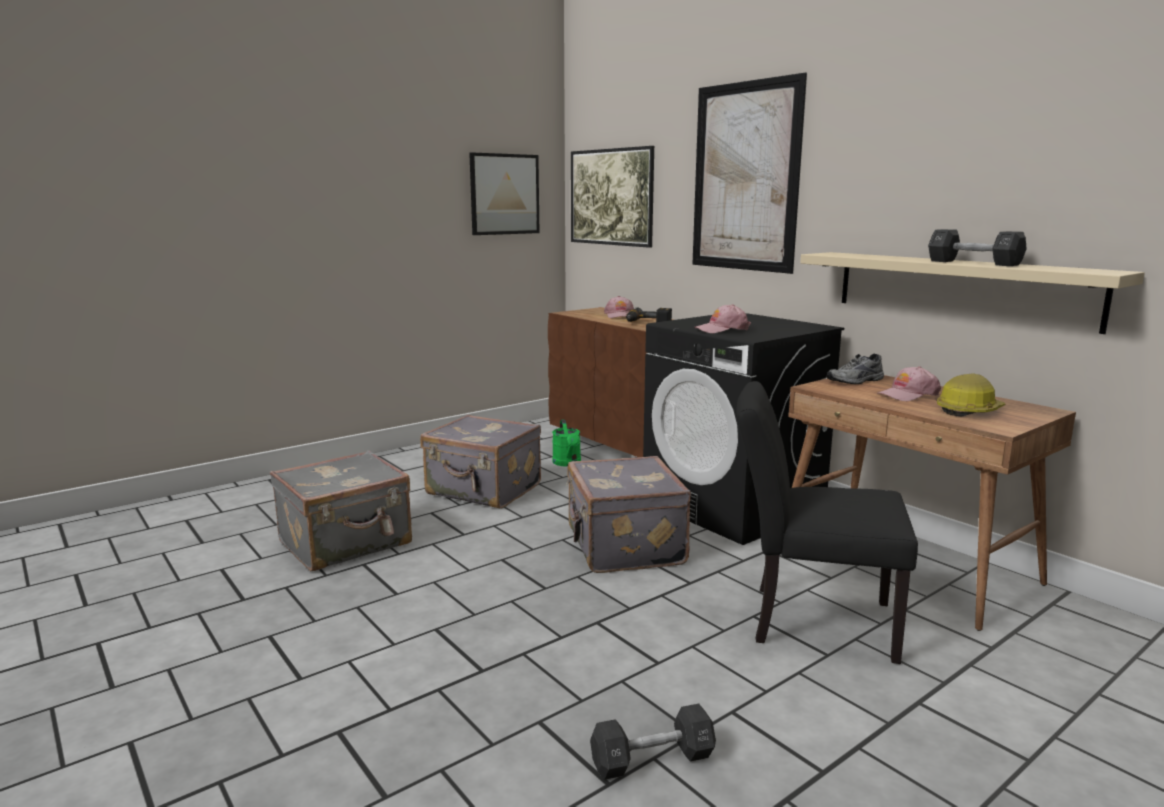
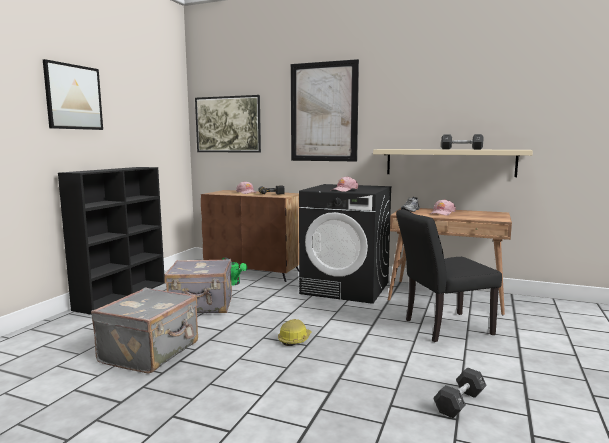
camera: 30 degrees left, 5 degrees down
(410, 453) = (122, 295): none -> black bookcase
(504, 194) = (160, 122): picture -> picture (73, 97)
(623, 547) = (319, 317): grey suitcase -> none
(969, 411) = (477, 216): hard hat -> hard hat (294, 339)

